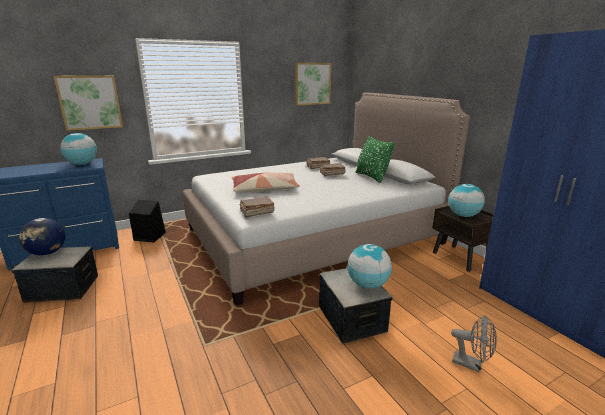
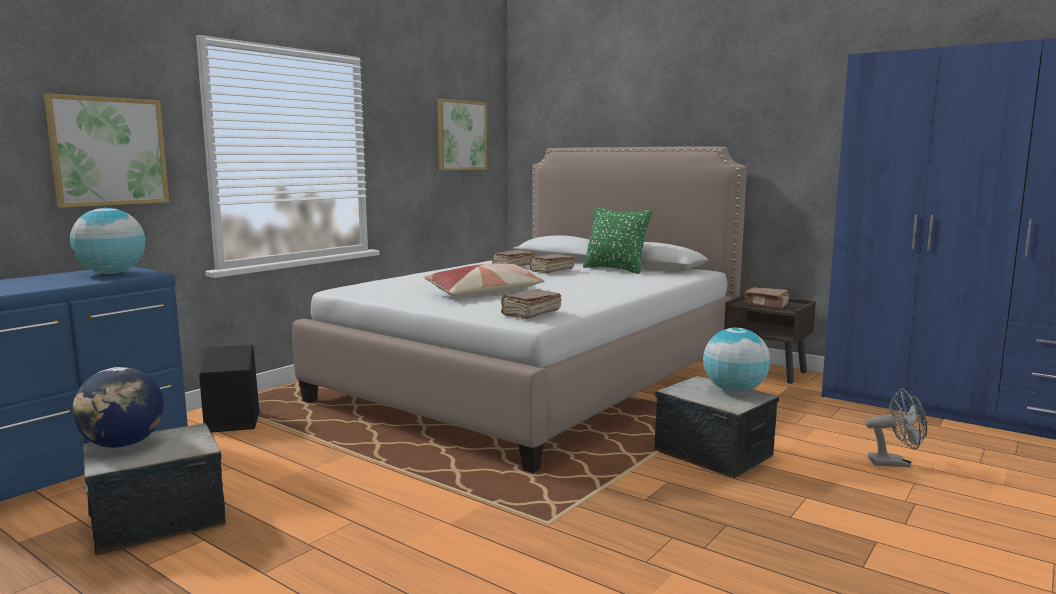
camera: 25 degrees left, 10 degrees down
(463, 215) = (766, 305): globe -> brown book

